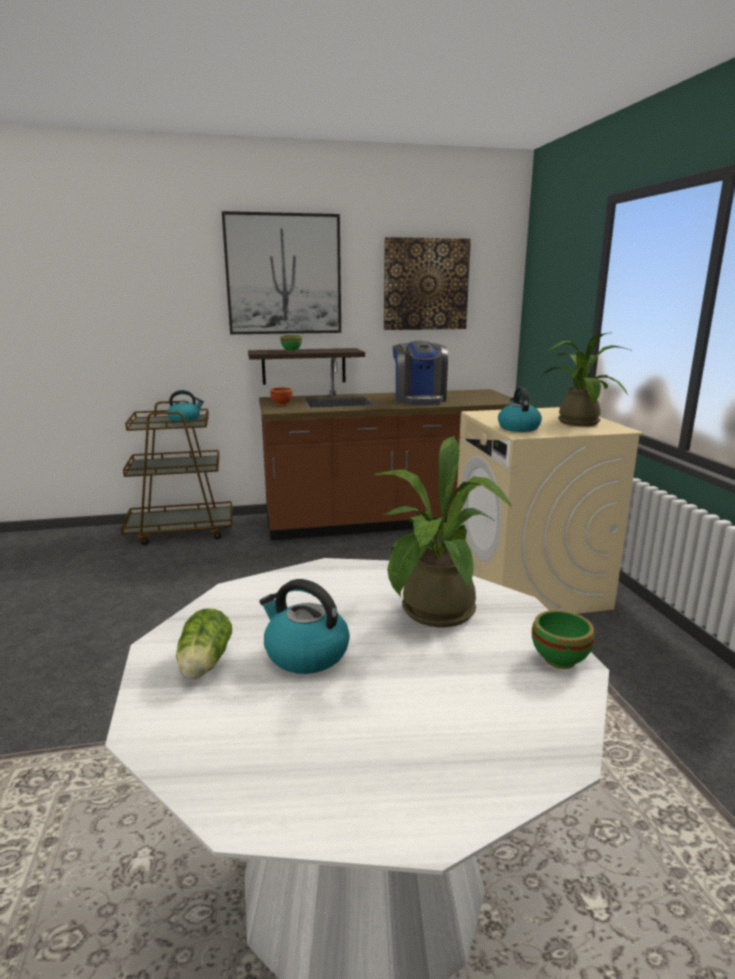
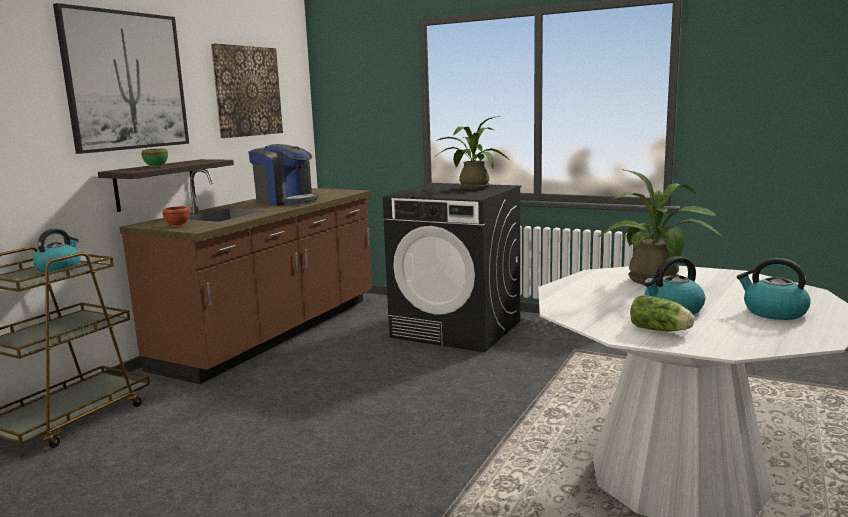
camera: 50 degrees left, 5 degrees down
(518, 428) = (458, 195): kettle -> kettle (773, 312)
(528, 586) = (457, 329): beige washing machine -> black washing machine
(560, 661) = (731, 274): green bowl -> none

